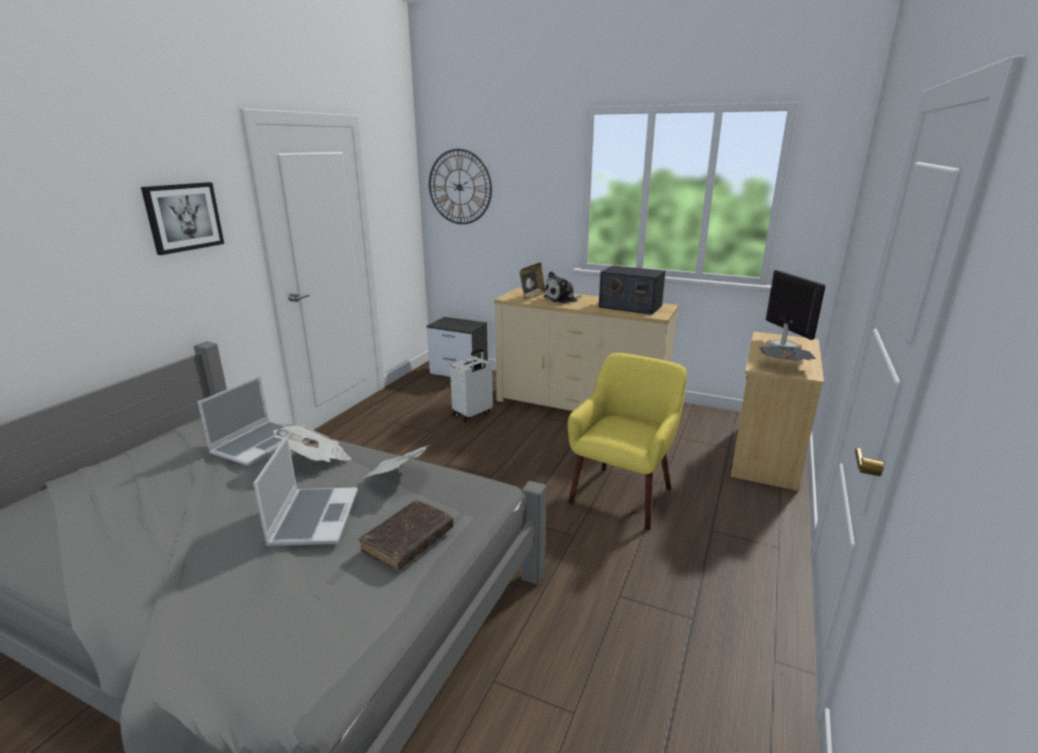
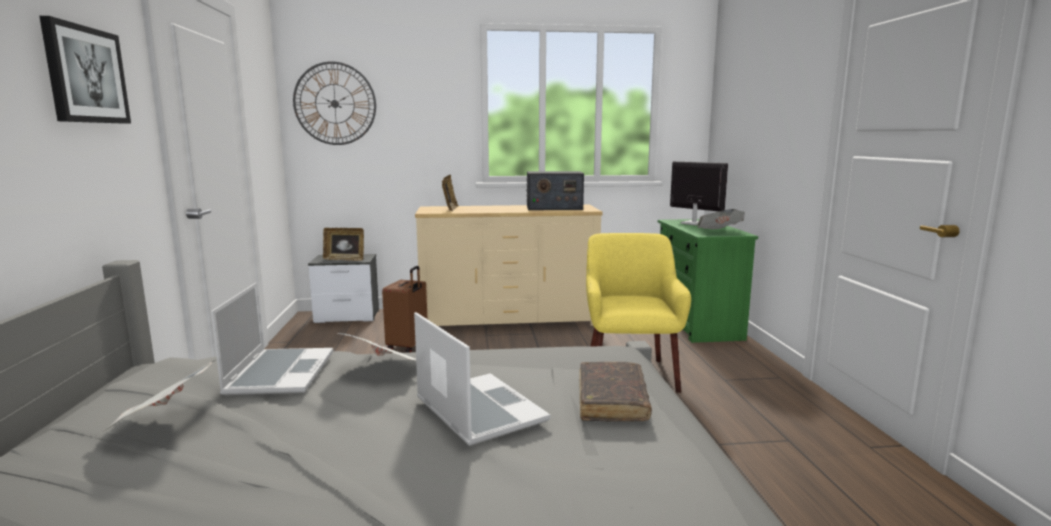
camera: 30 degrees left, 10 degrees down
(397, 477) = (508, 362): newspaper -> newspaper (161, 424)
(456, 325) = (345, 259): none -> picture frame
(473, 414) = (408, 347): white suitcase -> brown suitcase
(562, 299) = (483, 208): plush toy -> none
(765, 455) = (697, 324): beige dresser -> green dresser

